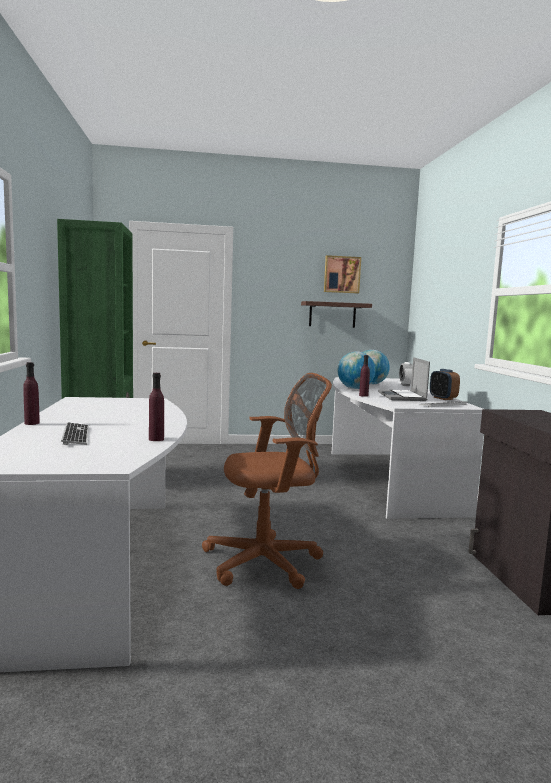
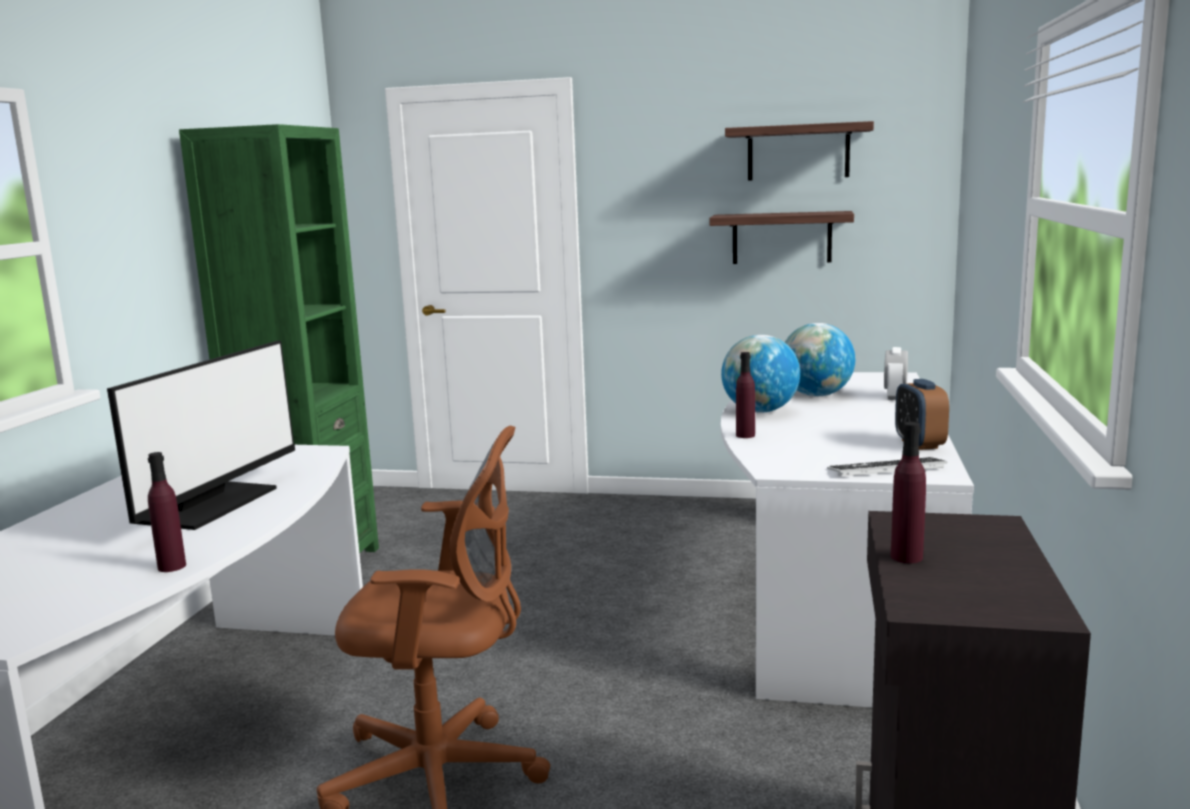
camera: 20 degrees right, 5 degrees up
(32, 423) = (48, 515): purple bottle -> purple bottle (906, 557)
(76, 435) = (66, 551): keyboard -> none
(130, 418) = (210, 505): none -> monitor
(341, 274) = (798, 152): picture -> shelf
(403, 397) = (829, 439): laptop -> none

